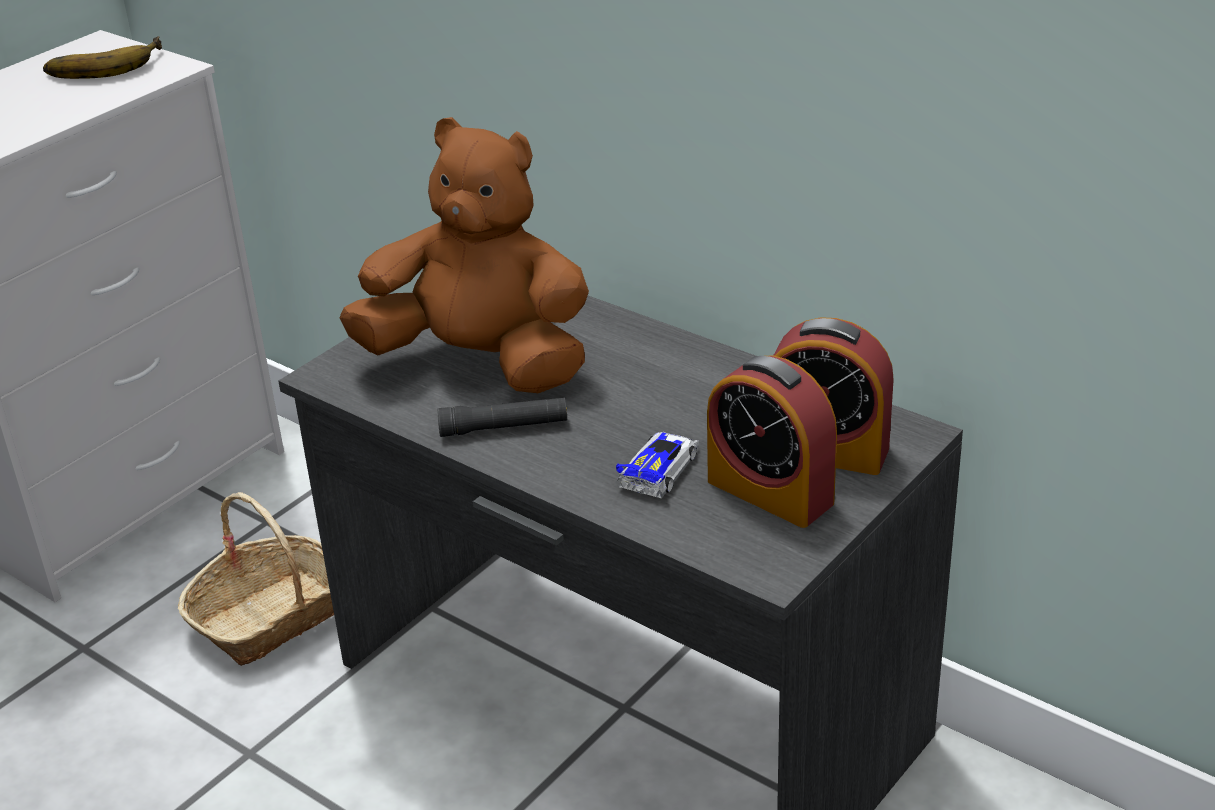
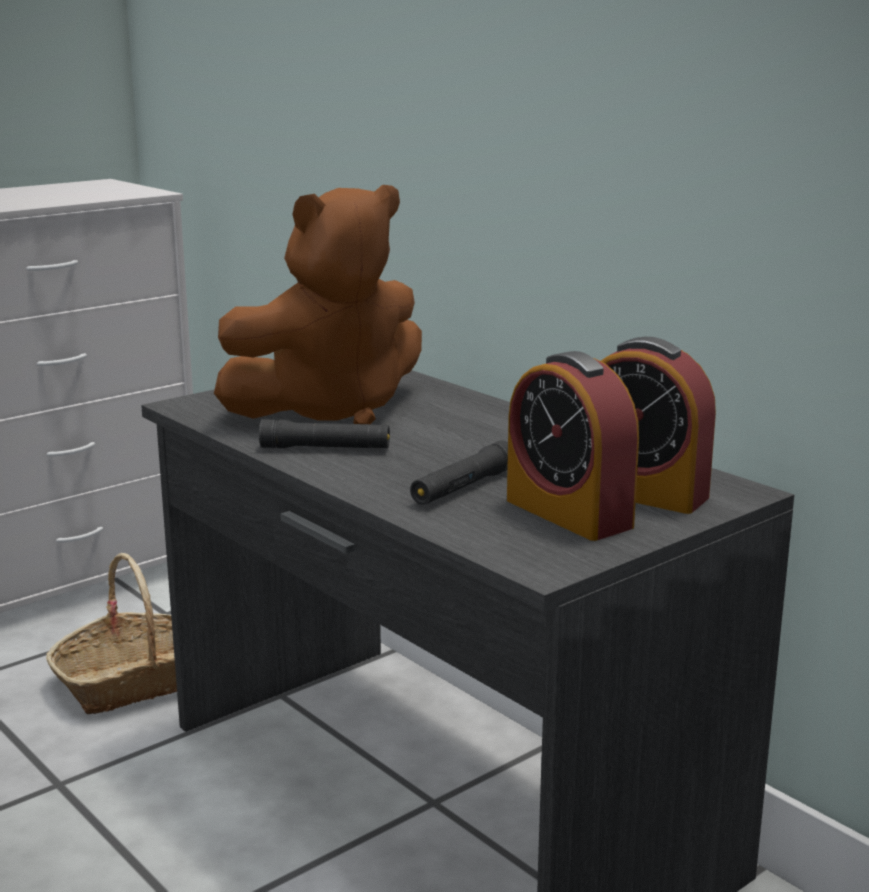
camera: 10 degrees right, 15 degrees down
(104, 65) = (96, 189): banana -> none
(481, 363) = (330, 411): brown plush toy -> brown plush toy turned 120 degrees clockwise
(660, 468) = (463, 487): toy car -> black flashlight

